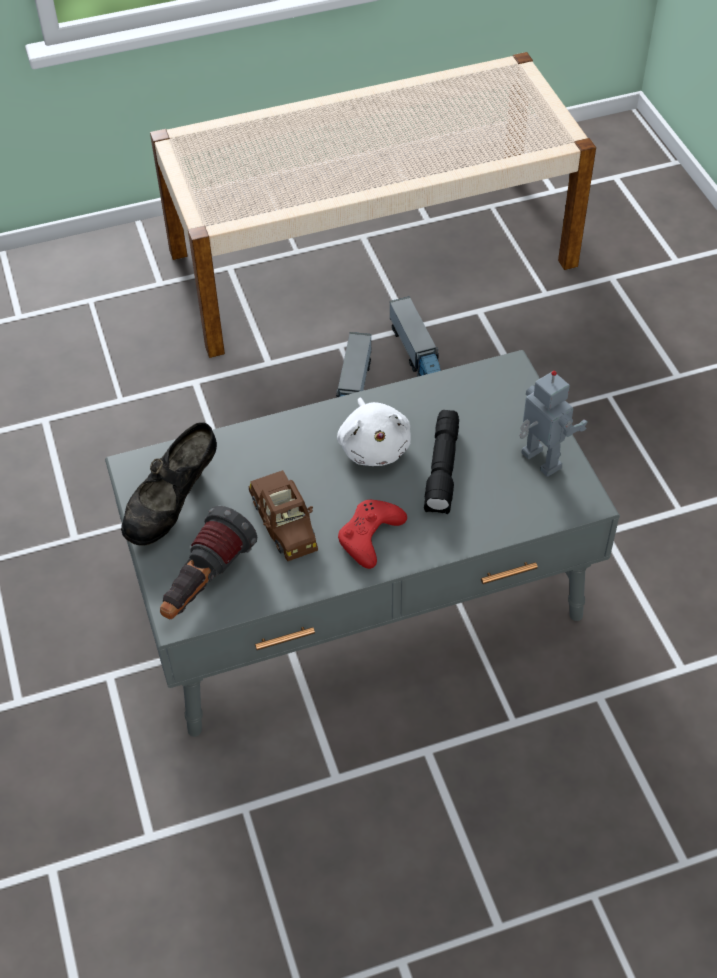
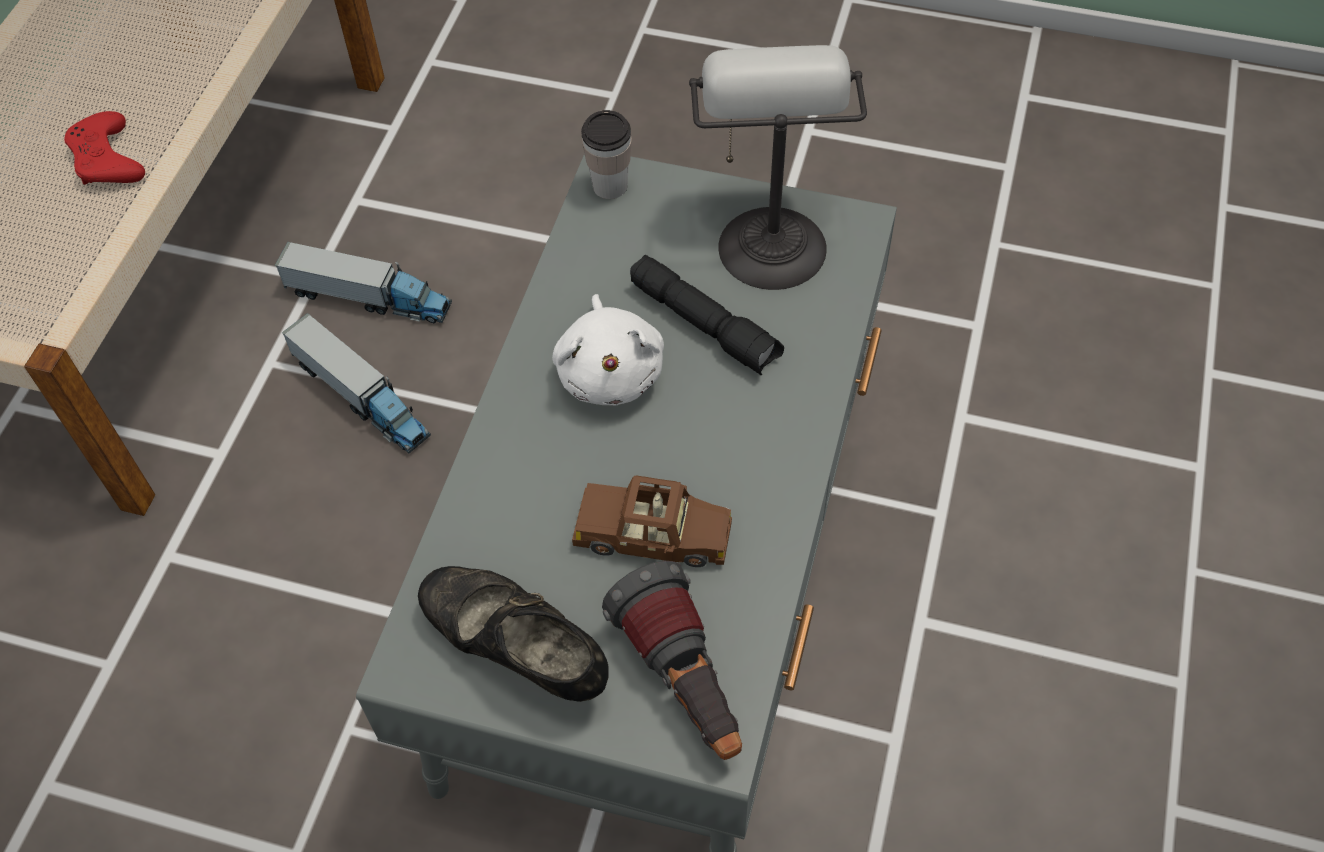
camera: 55 degrees left, 5 degrees up
(173, 505) = (517, 652): black shoe -> black shoe turned 150 degrees clockwise
(370, 536) = (747, 454): red game controller -> red game controller (107, 159)
(374, 446) = (610, 371): white plush toy -> white plush toy turned 60 degrees clockwise
(503, 374) = (610, 186): none -> cup
(539, 461) = (767, 229): toy robot -> table lamp

